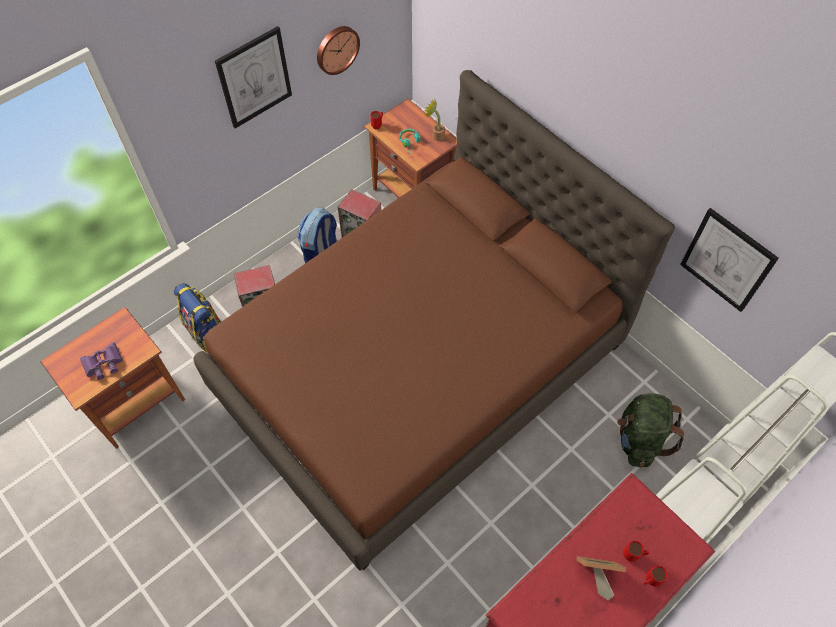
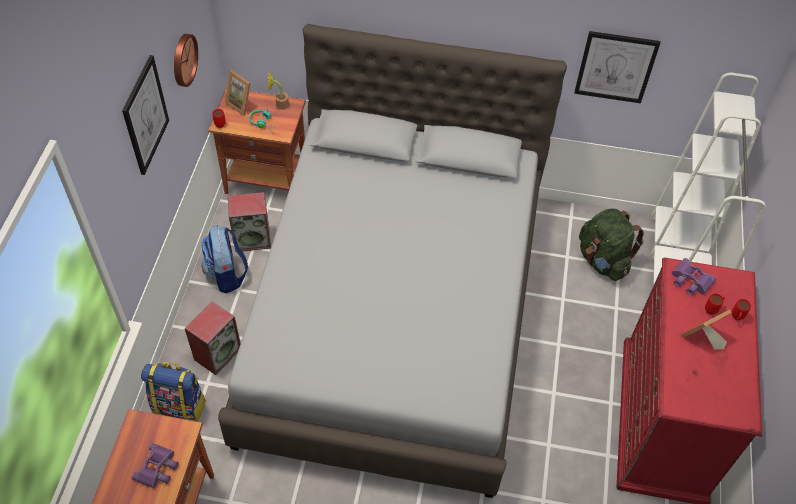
camera: 40 degrees left, 5 degrees down
(407, 118) = (242, 104): none -> picture frame
(419, 366) = (395, 313): brown bed -> grey bed
(636, 512) = (690, 280): none -> purple binoculars

